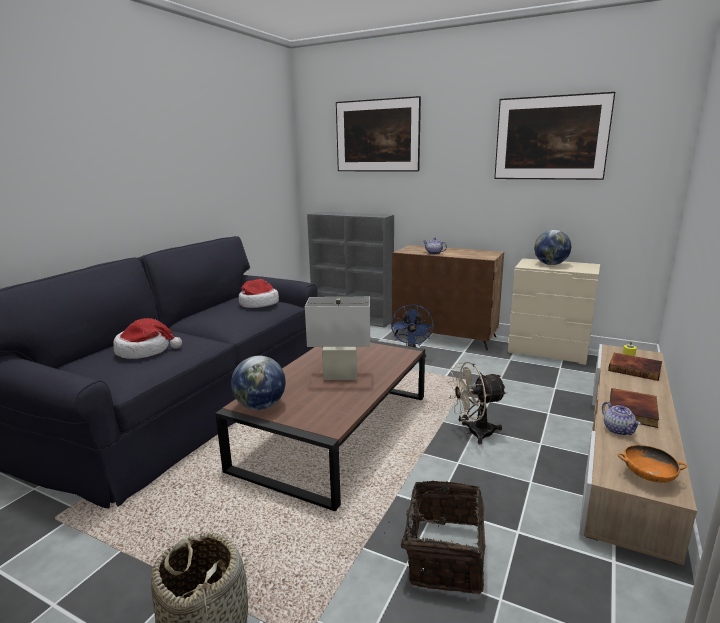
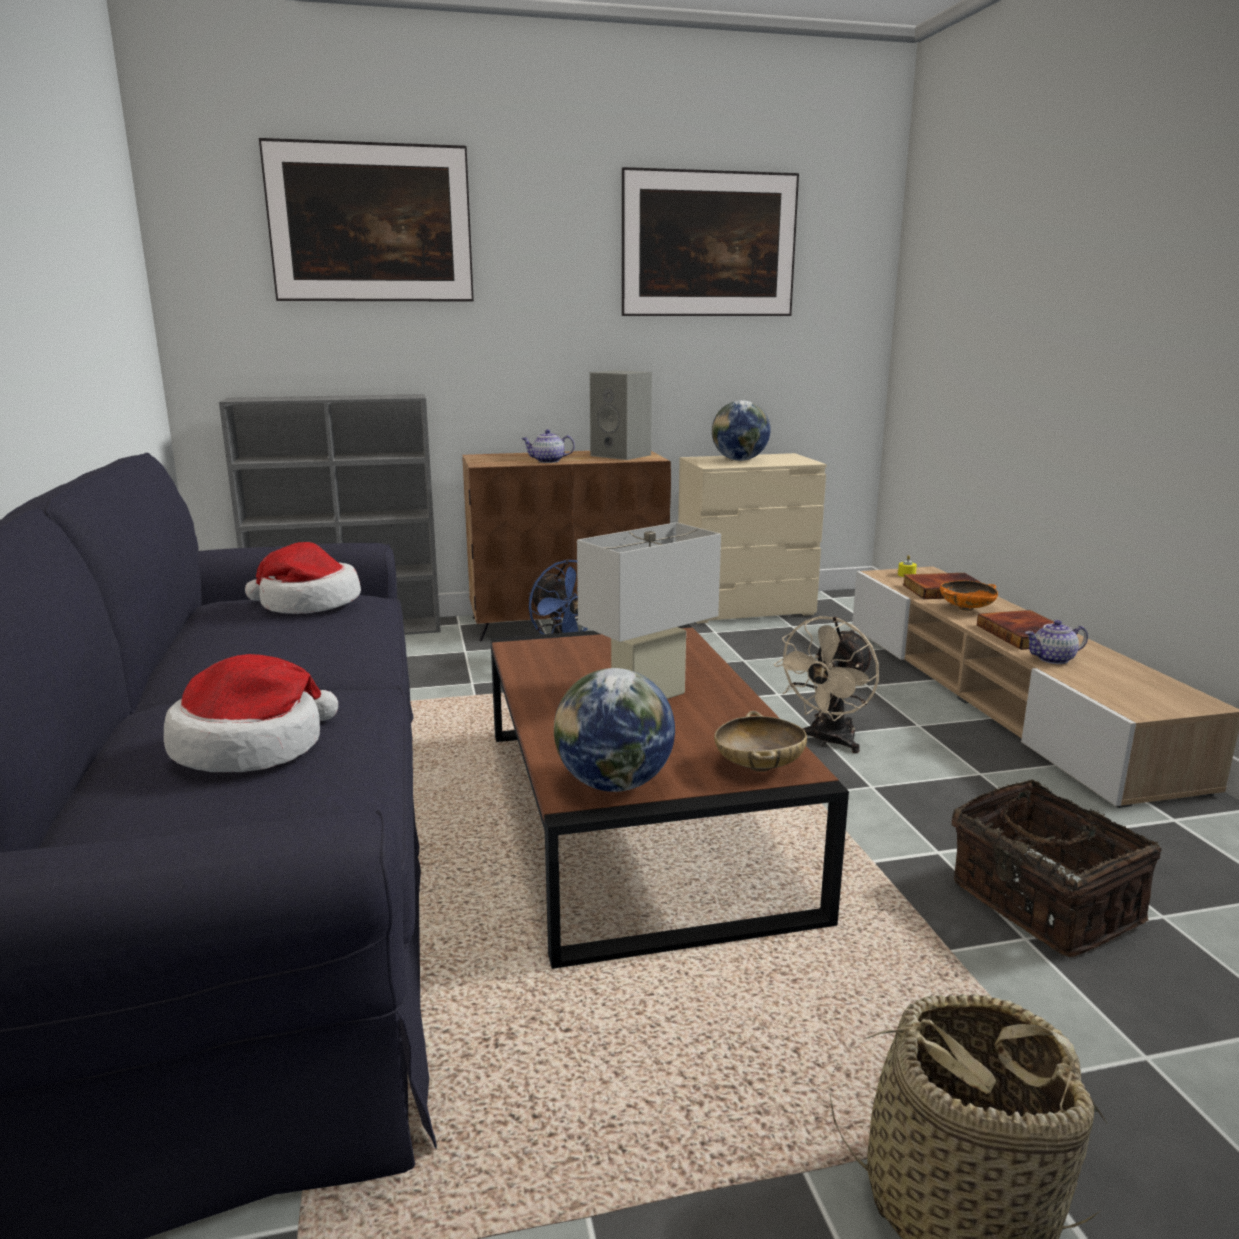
camera: 40 degrees left, 0 degrees up
(320, 421) = (759, 766): none -> beige bowl
(478, 254) = (622, 455): none -> grey speaker
(618, 430) = (1053, 659): teapot -> teapot turned 135 degrees clockwise
(648, 477) = (1159, 696): orange bowl -> orange bowl (966, 609)

